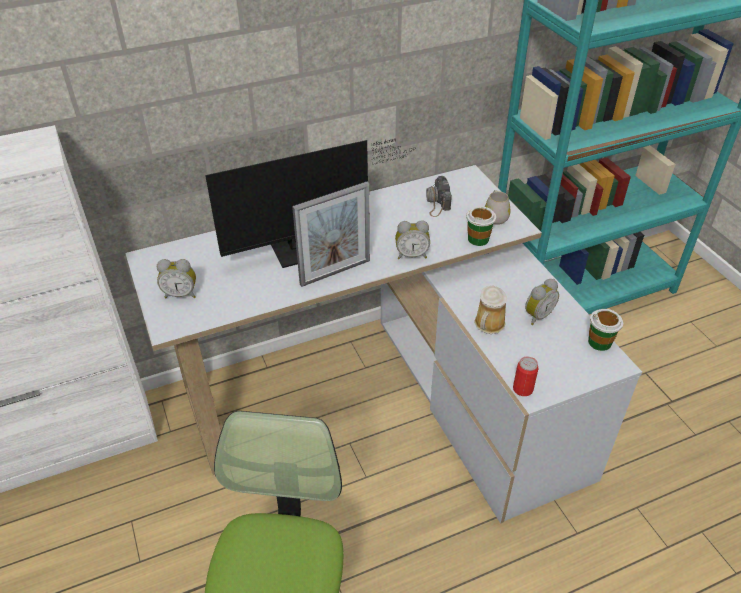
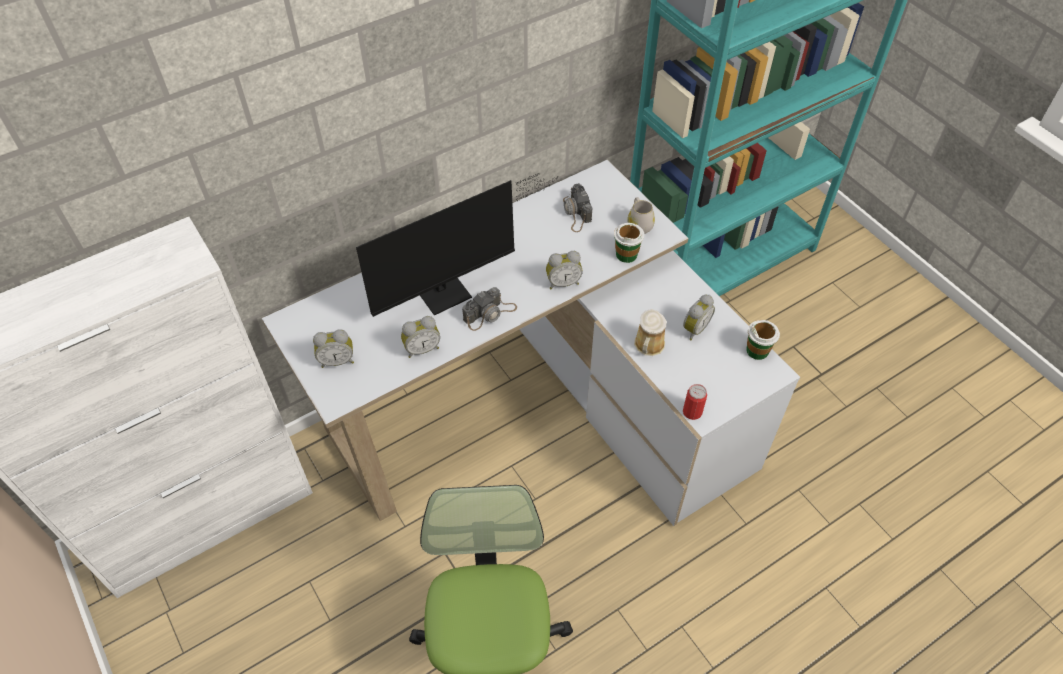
camera: 10 degrees left, 10 degrees up
(263, 293) = (422, 348): none -> alarm clock
(335, 272) = (490, 313): picture frame -> camera

